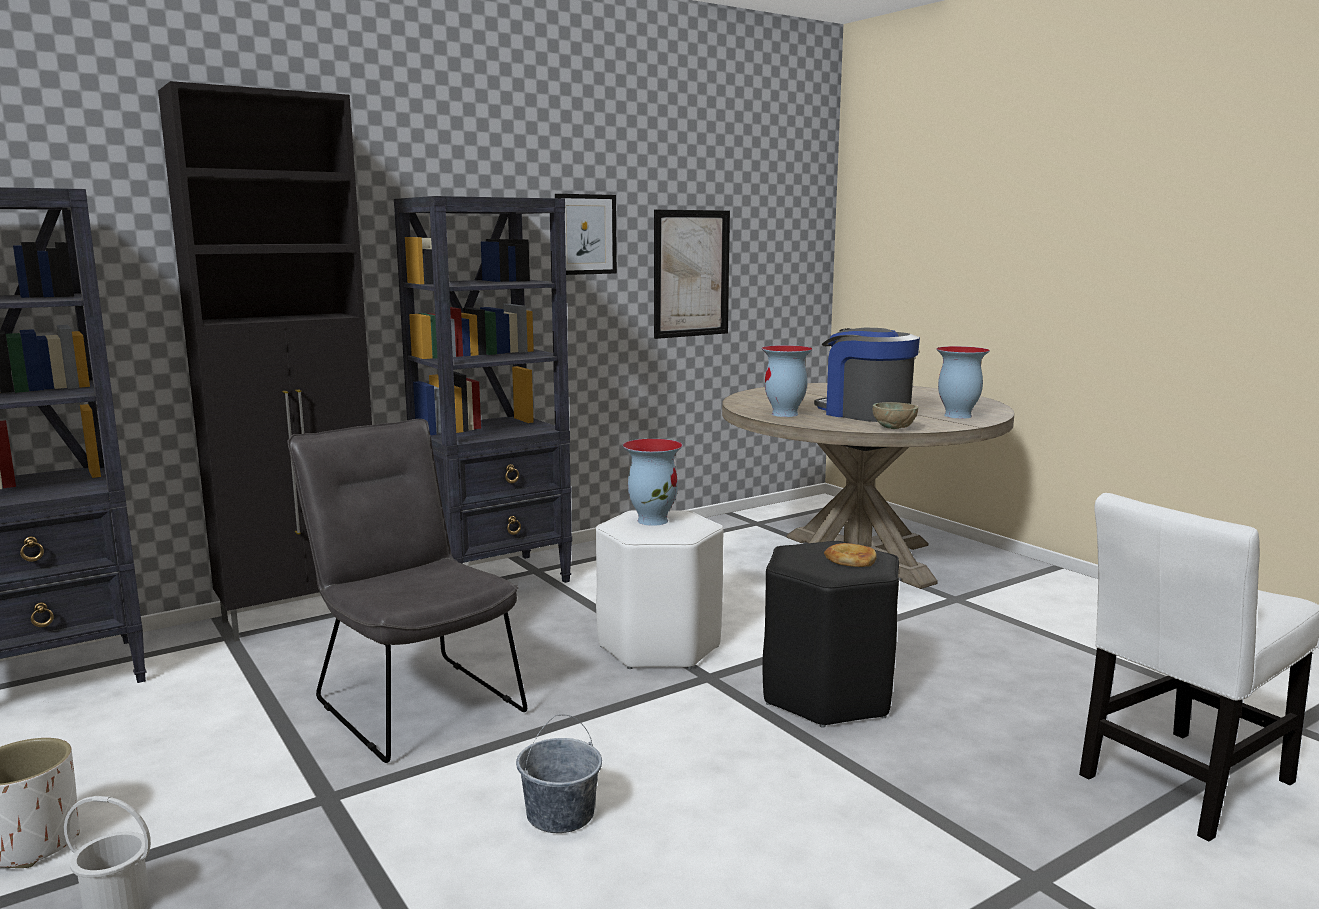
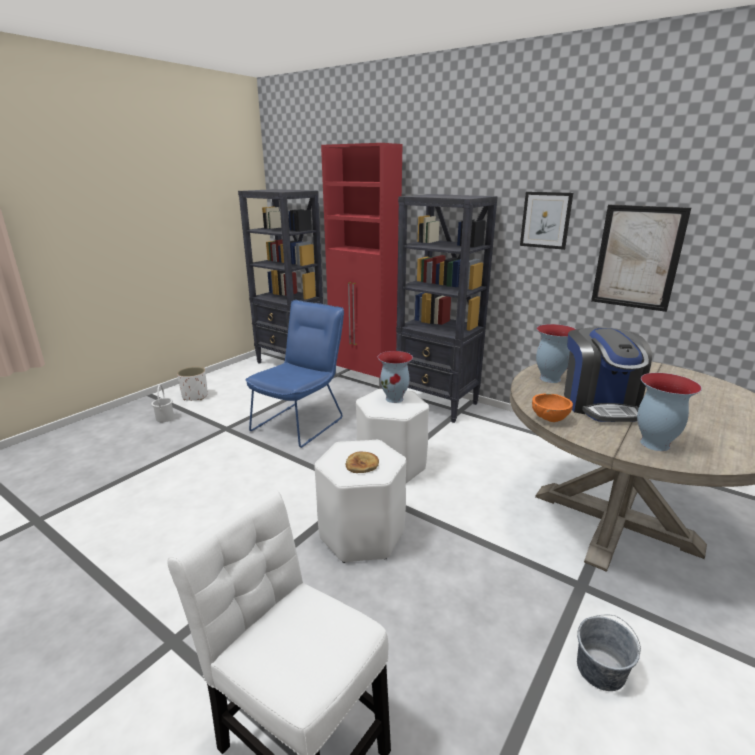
camera: 70 degrees right, 10 degrees up
(304, 615) = (364, 380): black cabinet -> red cabinet
(413, 700) = (302, 422): grey chair -> blue chair
(560, 814) = (220, 476): grey bucket -> grey bucket (600, 669)
(828, 695) = (362, 535): black stool -> white stool
(865, 413) = (599, 404): coffee machine -> coffee machine turned 150 degrees clockwise
(894, 429) = (549, 419): beige bowl -> orange bowl

